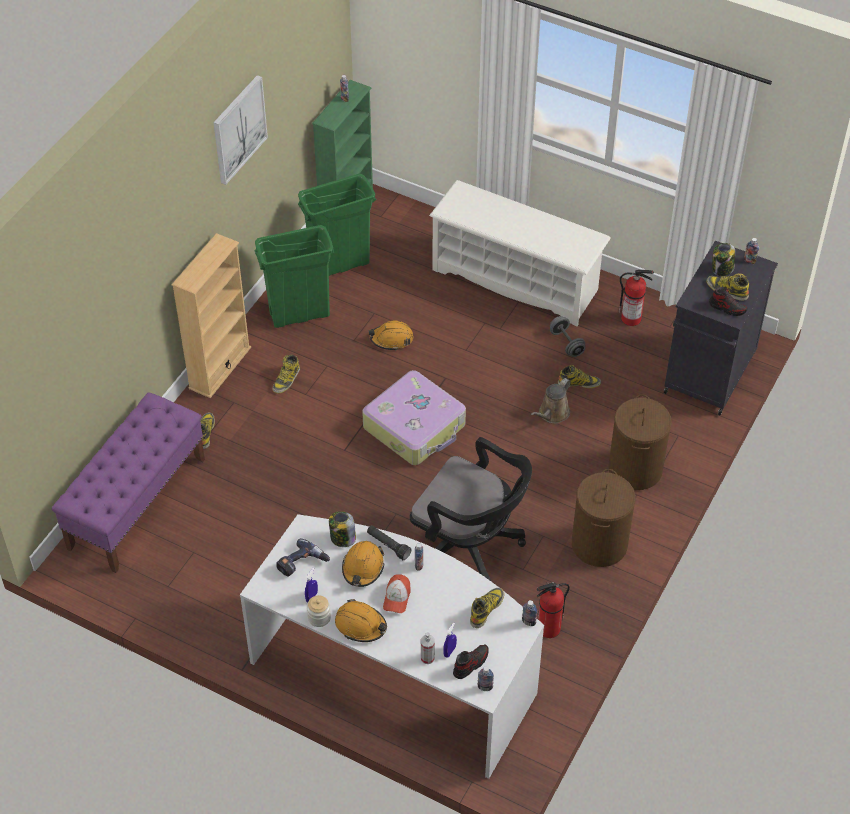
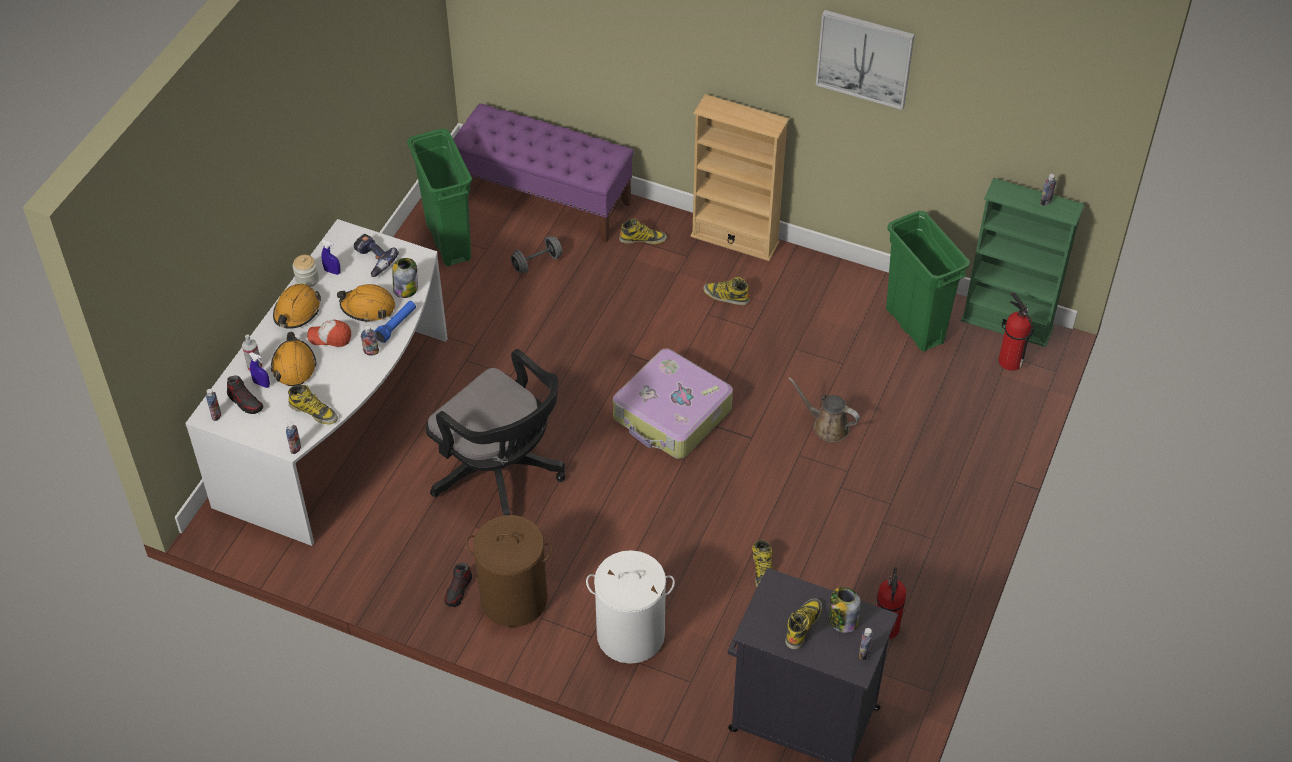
camera: 85 degrees right, 0 degrees up
(300, 314) = (826, 297): green trash can -> green trash can (449, 242)
(388, 545) = (396, 325): black flashlight -> blue flashlight
(392, 339) = (804, 383): orange hard hat -> orange hard hat (294, 366)
(469, 548) = (501, 475): black office chair -> black office chair turned 75 degrees counterclockwise
(516, 280) = (928, 500): white shoe rack -> none
(548, 629) = (395, 553): fire extinguisher -> fire extinguisher (1009, 361)
(552, 414) = (708, 546): brown watering can -> brown watering can (827, 426)
(566, 343) = (828, 557): grey dumbbell -> grey dumbbell (537, 263)
(635, 469) = (631, 635): brown laundry basket -> white laundry basket
(727, 308) = (770, 625): shoe -> shoe (458, 590)

